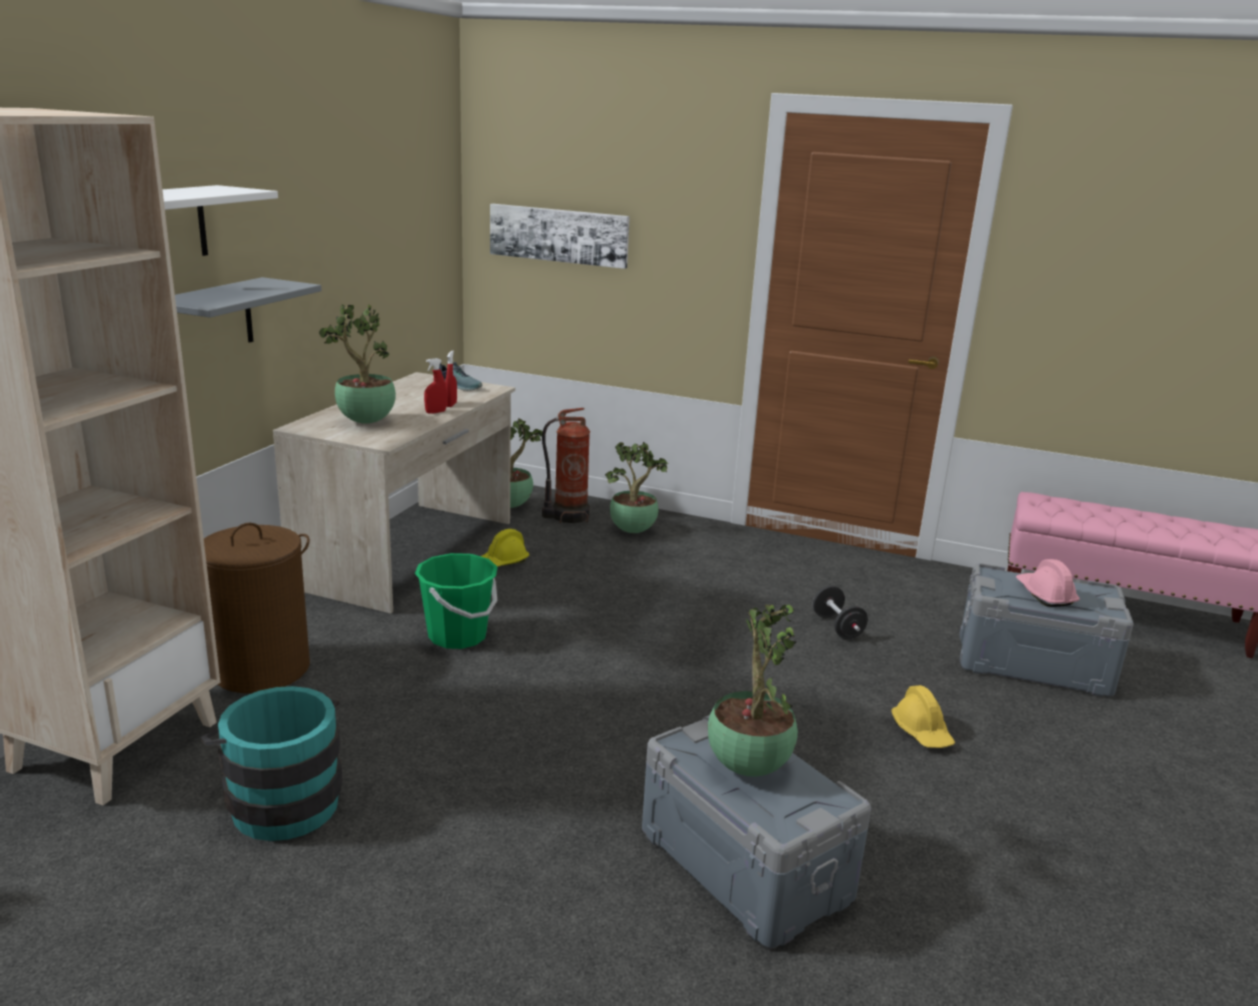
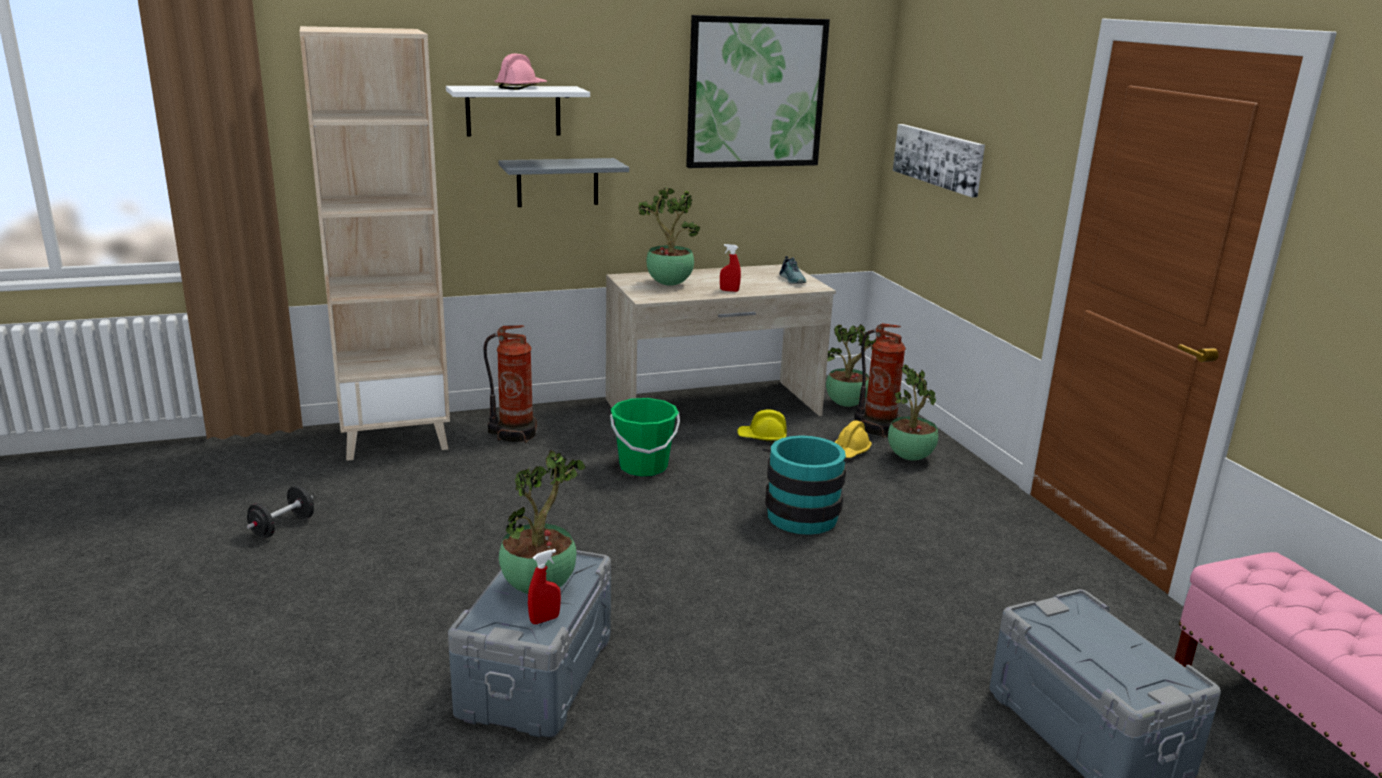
camera: 50 degrees right, 0 degrees up
(262, 668) = (514, 434): brown laundry basket -> fire extinguisher
(281, 800) = (405, 498): turquoise bucket -> turquoise bucket (802, 513)
(372, 180) = (756, 93): none -> picture
(451, 404) = (753, 289): red spray bottle -> red spray bottle (544, 619)
(837, 627) = (939, 599): black dumbbell -> black dumbbell (283, 527)
(922, 732) = (837, 700): yellow hard hat -> yellow hard hat (849, 452)
(1044, 595) = (1095, 646): pink hard hat -> pink hard hat (521, 88)

